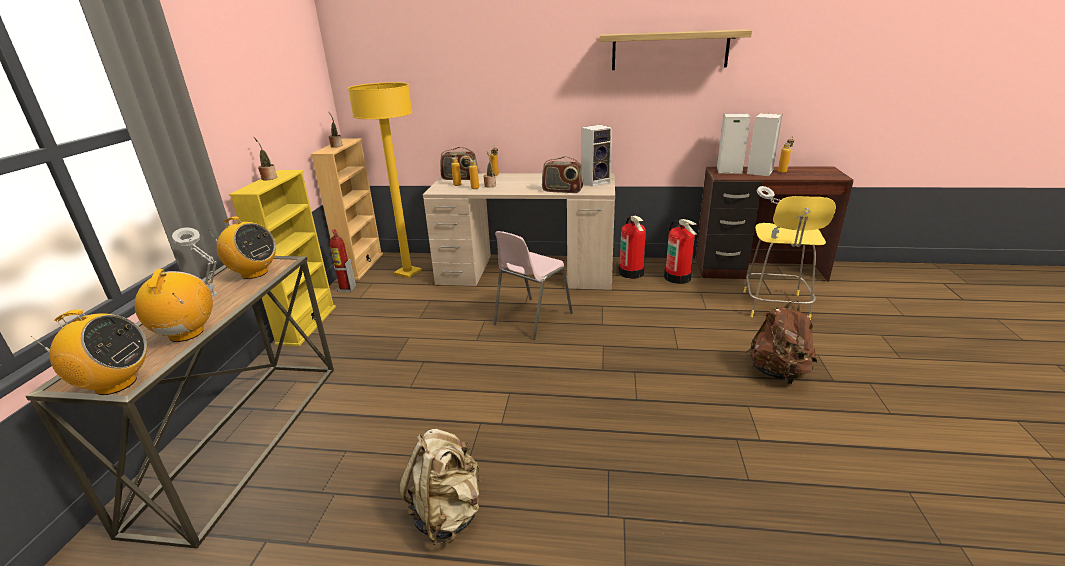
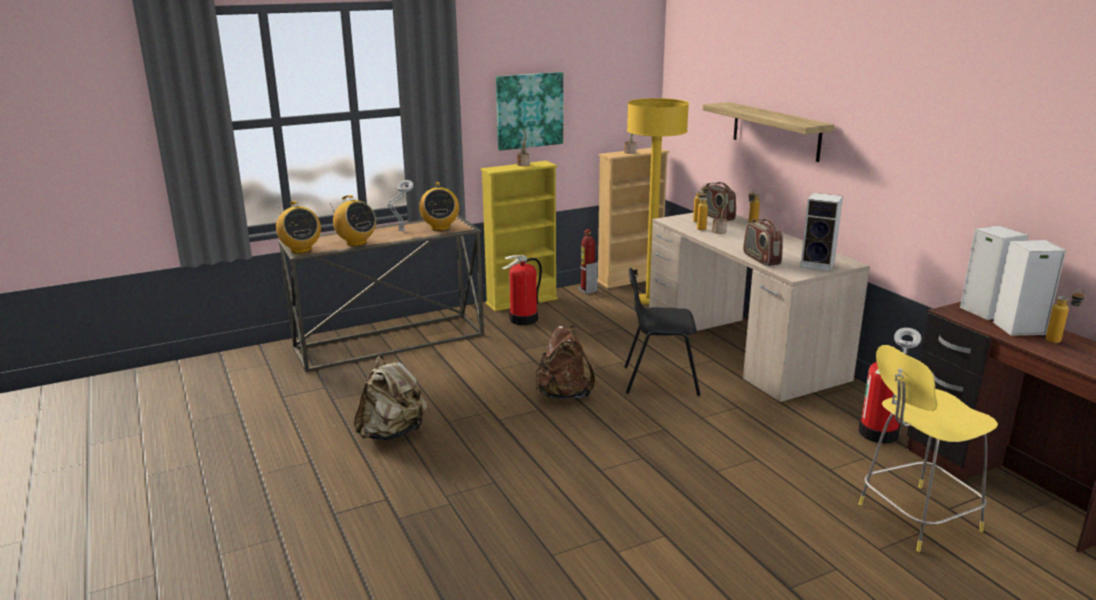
camera: 55 degrees right, 5 degrees down
(186, 334) = (356, 243): radio -> radio turned 90 degrees clockwise
(247, 115) = (529, 110): none -> picture
(531, 318) = (659, 380): pink chair -> black chair
(631, 273) = (839, 402): fire extinguisher -> fire extinguisher (523, 319)
(669, 50) = (954, 121): shelf -> shelf (775, 131)
(778, 373) = (753, 545): brown backpack -> brown backpack (563, 394)

